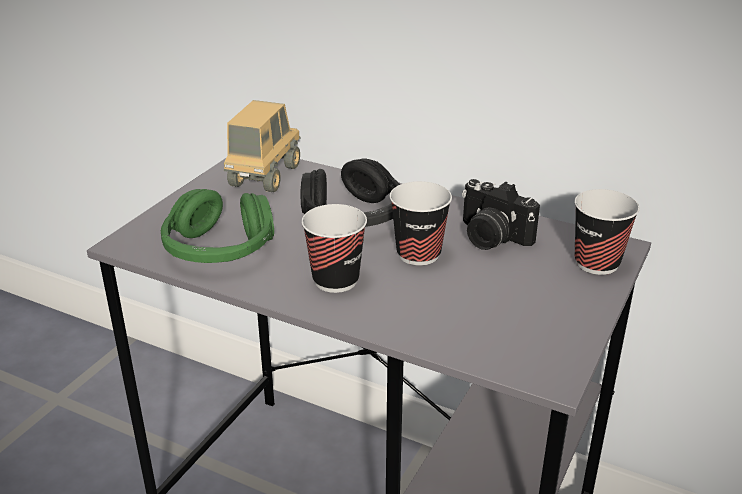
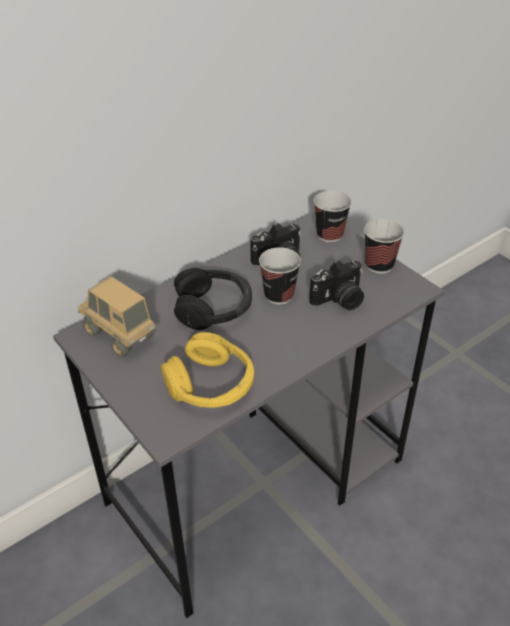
camera: 65 degrees left, 10 degrees up
(219, 249) = (211, 385): green headphones -> yellow headphones
(335, 280) = (286, 339): cup -> cup (379, 265)
(451, 304) = (339, 300): none -> camera

